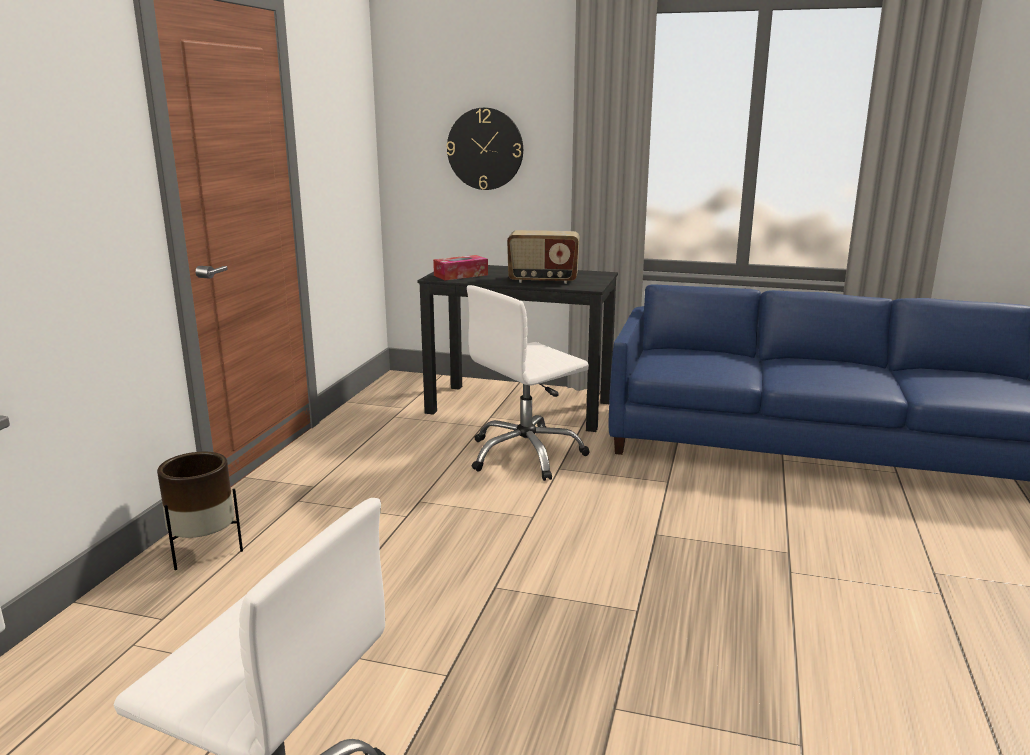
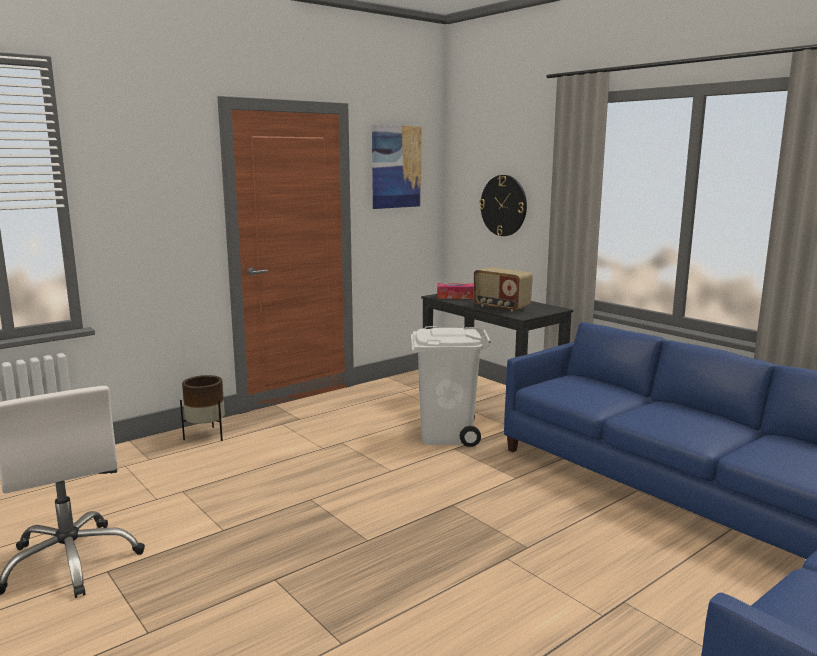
camera: 35 degrees right, 5 degrees down
(334, 97) = (396, 167): none -> picture
(526, 455) = (446, 435): white office chair -> white trash can

